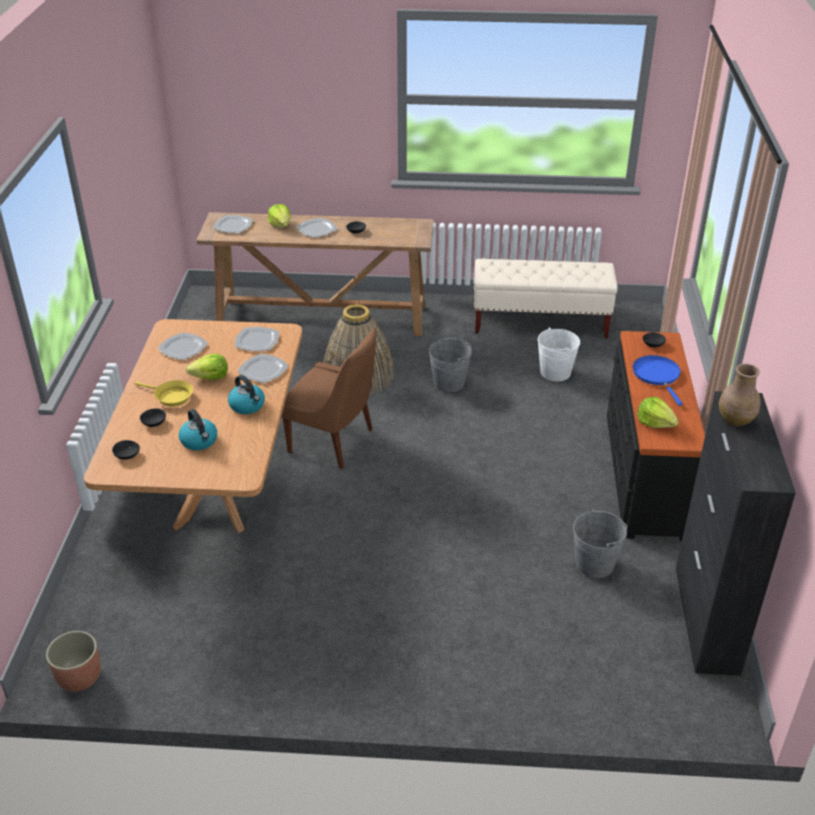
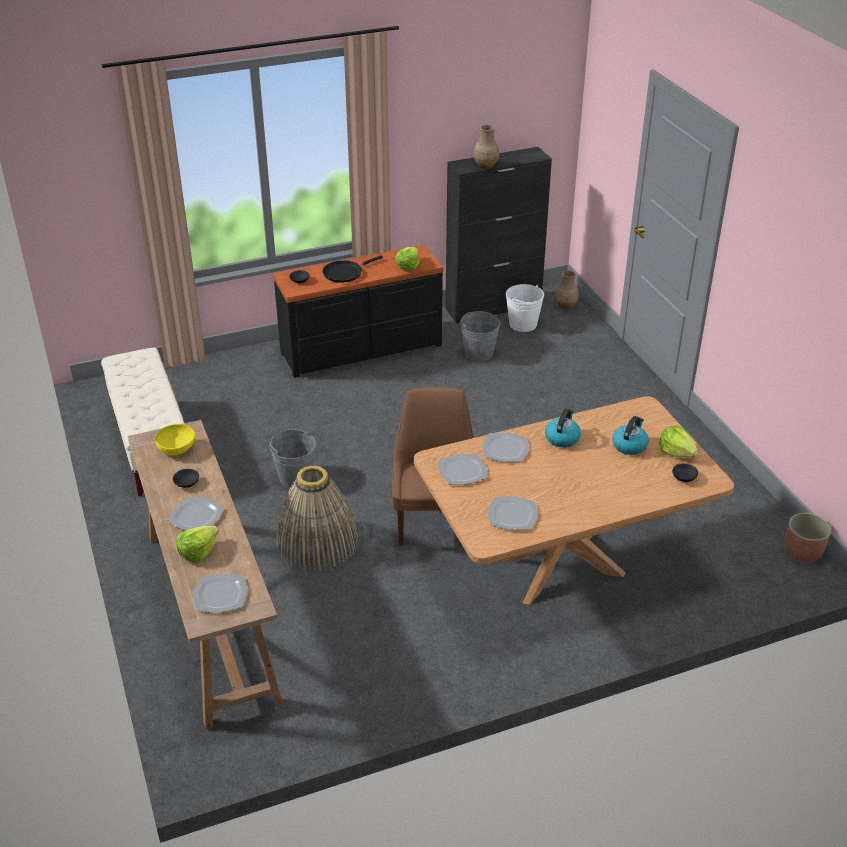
camera: 115 degrees left, 0 degrees up
(155, 422) = (631, 481): black bowl -> none
(171, 397) = (591, 488): yellow frying pan -> none
(210, 377) = (542, 476): lettuce -> lettuce (676, 451)
(400, 233) = (177, 449): none -> yellow bowl
(555, 372) = (240, 418): white bucket -> white bucket (523, 324)
(657, 375) = (345, 273): blue frying pan -> black frying pan
(683, 701) = (566, 306): none -> brown vase

